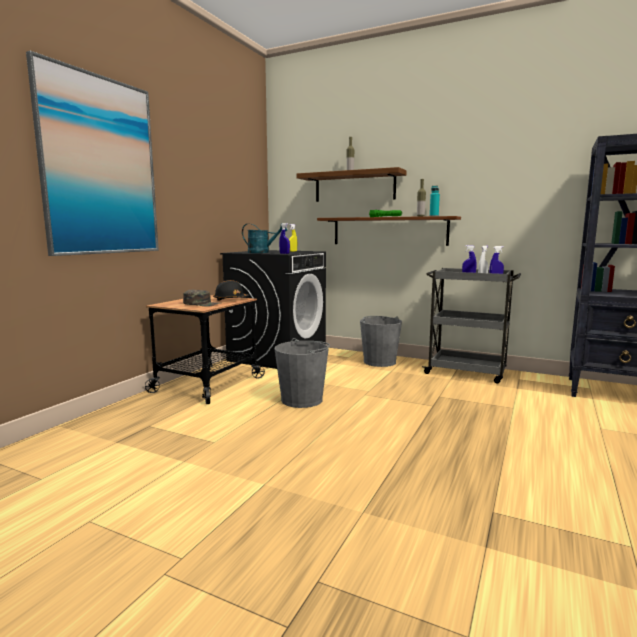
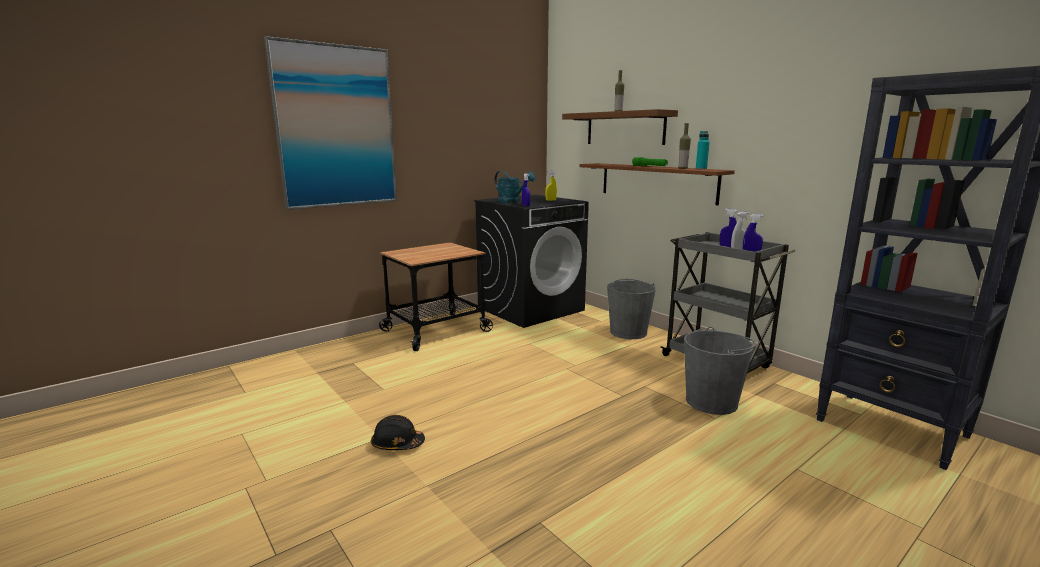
camera: 25 degrees right, 5 degrees up
(202, 304) = (425, 255): green cap -> none
(230, 300) = (458, 252): black hard hat -> black hard hat (397, 444)
(302, 400) = (500, 362): grey bucket -> grey bucket (712, 402)

